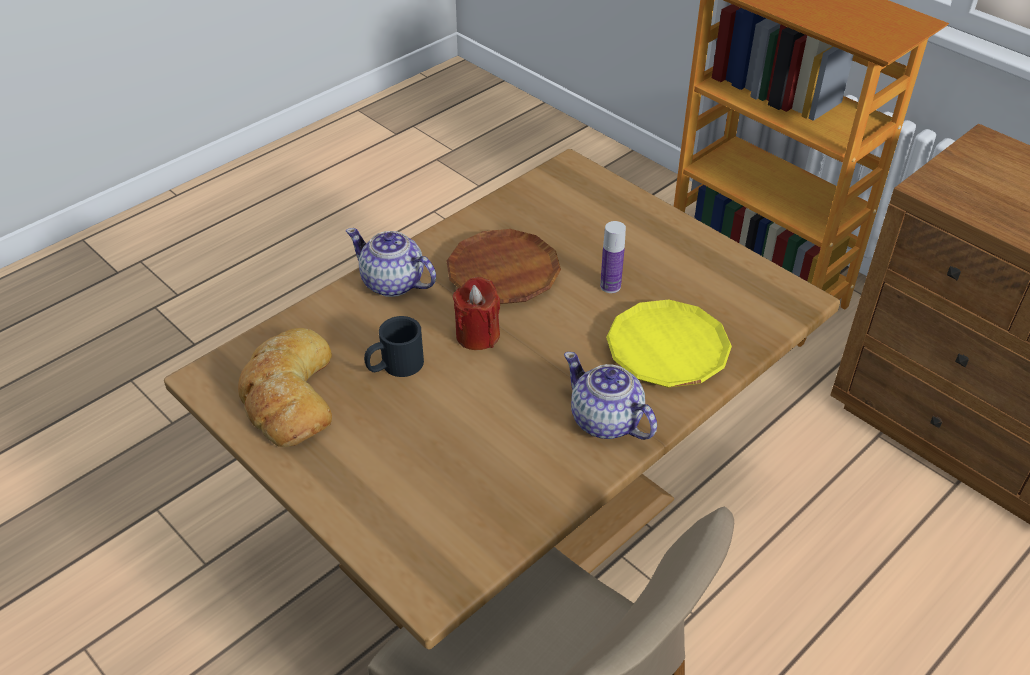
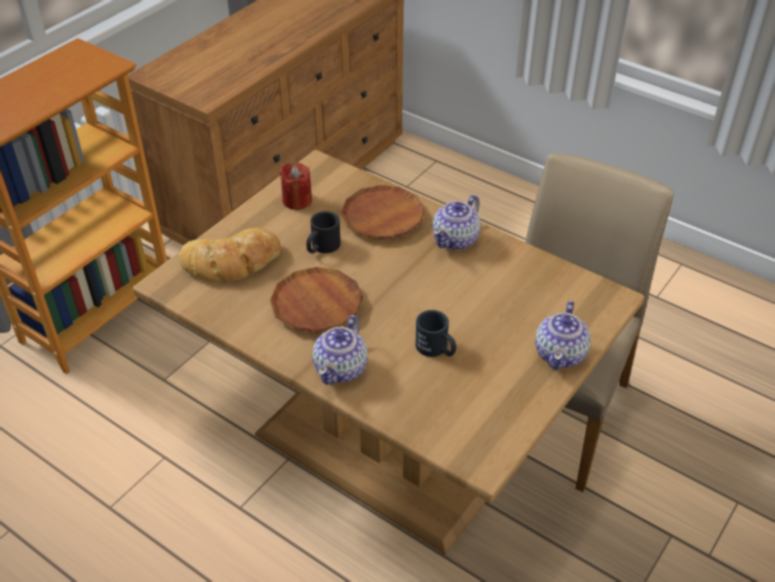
camera: 100 degrees left, 0 degrees up
(288, 395) = (485, 404): bread -> bread (232, 262)
(340, 491) = (561, 354): none -> teapot
(477, 335) = (391, 309): red candle -> red candle (297, 200)
(610, 286) = (322, 247): bottle -> black mug
(667, 350) = (382, 217): yellow plate -> brown plate

